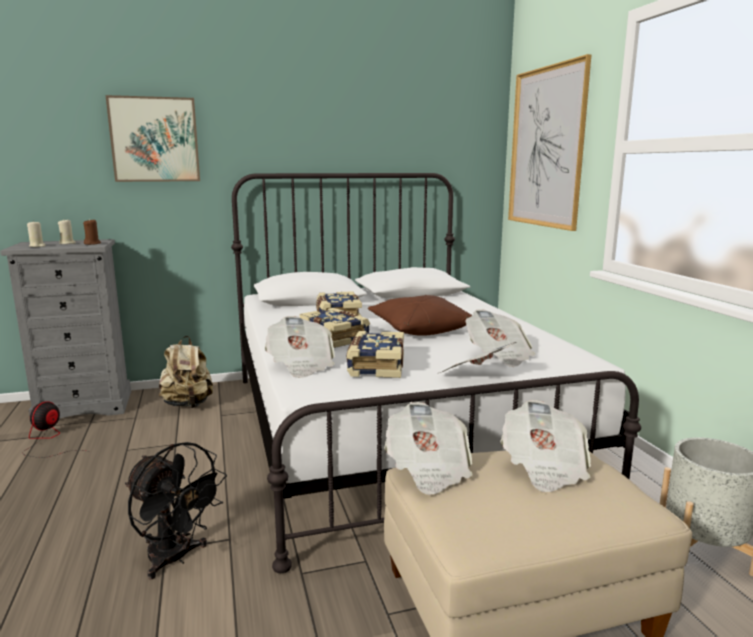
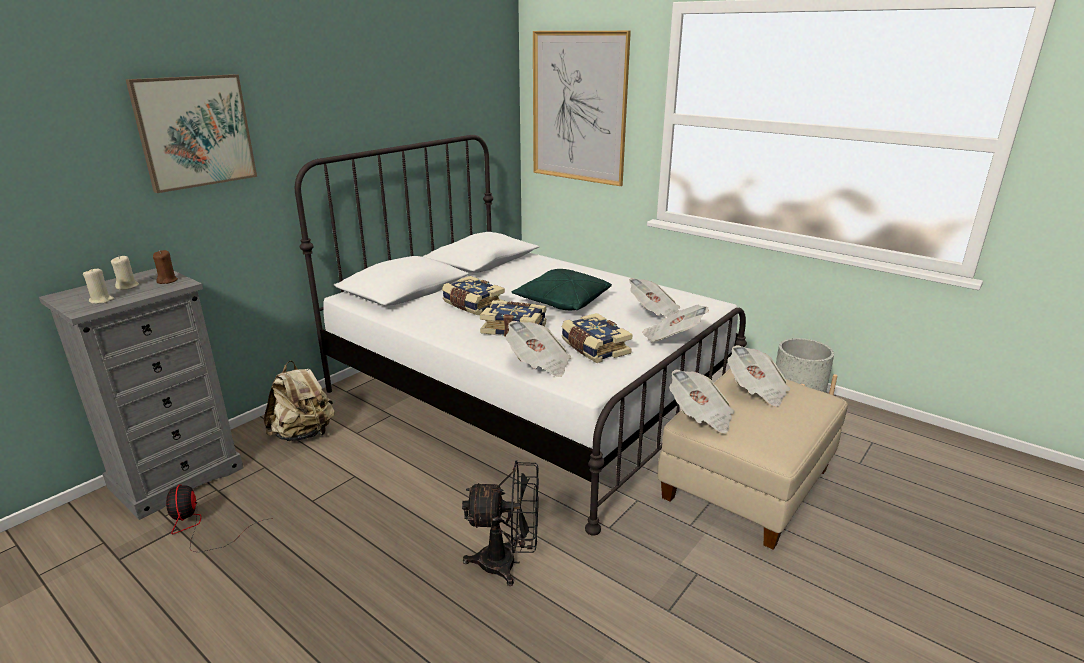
camera: 35 degrees left, 10 degrees up
(419, 329) = (562, 302): brown pillow -> green pillow

